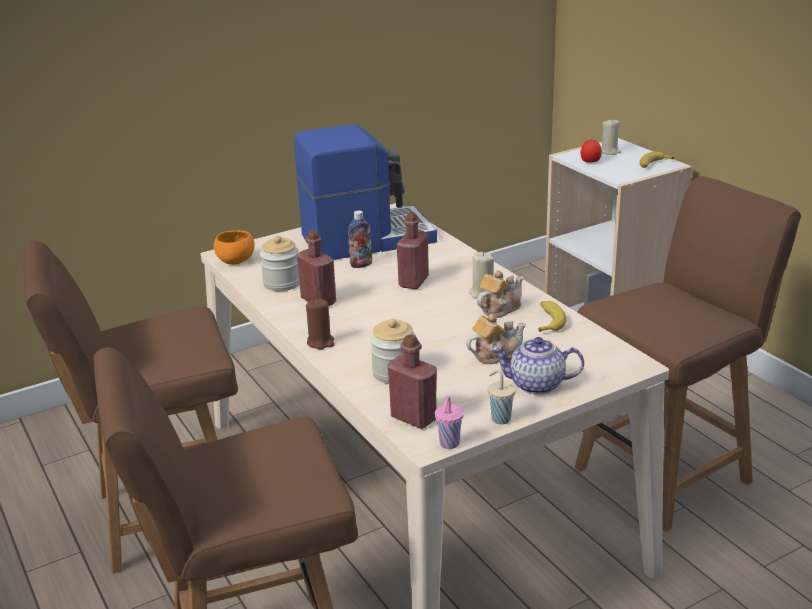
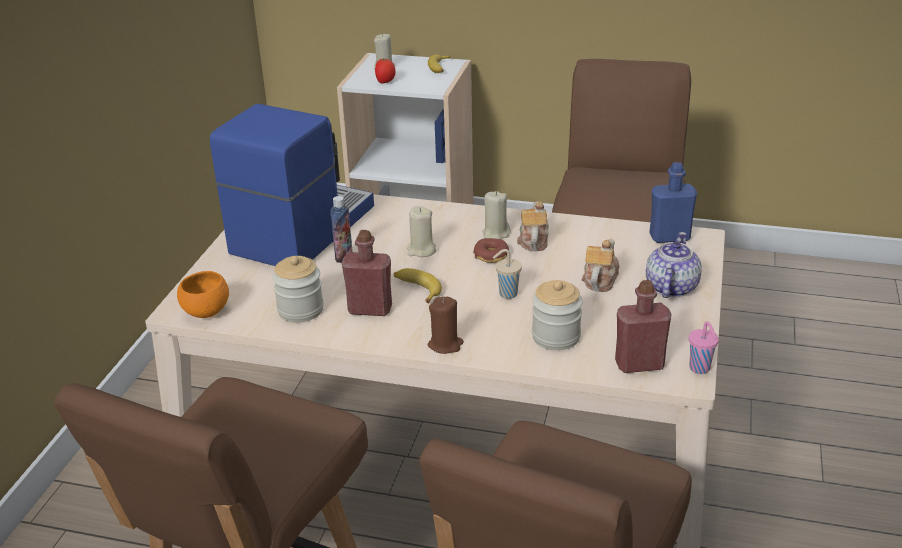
camera: 45 degrees left, 5 degrees up
(413, 282) = (421, 250): red bottle -> beige candle
(452, 305) = (491, 255): none -> donut
(500, 418) = (695, 328): beige cup -> beige cup (507, 294)
(537, 385) = (670, 287): teapot -> teapot turned 150 degrees clockwise
(548, 321) = (585, 233): banana -> banana (417, 289)
(609, 353) = (669, 237): none -> blue bottle

